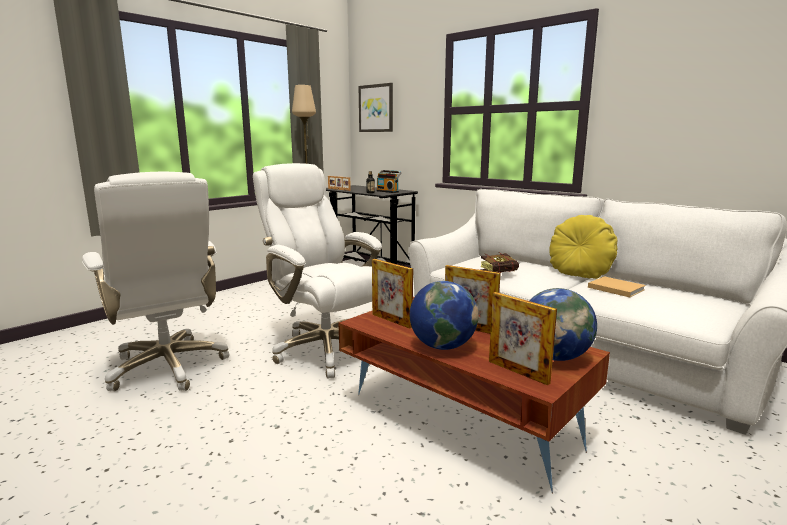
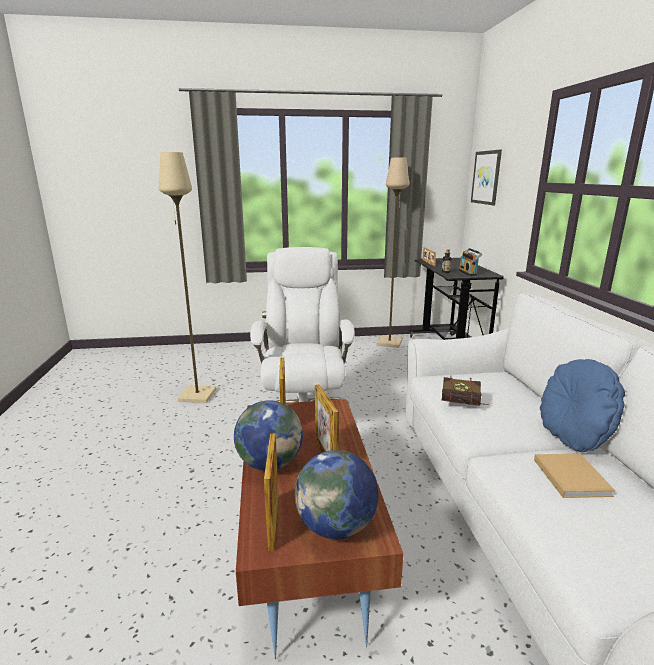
camera: 40 degrees right, 5 degrees up
(167, 369) = (196, 396): white office chair -> beige floor lamp
(579, 275) = (572, 438): yellow pillow -> blue pillow

